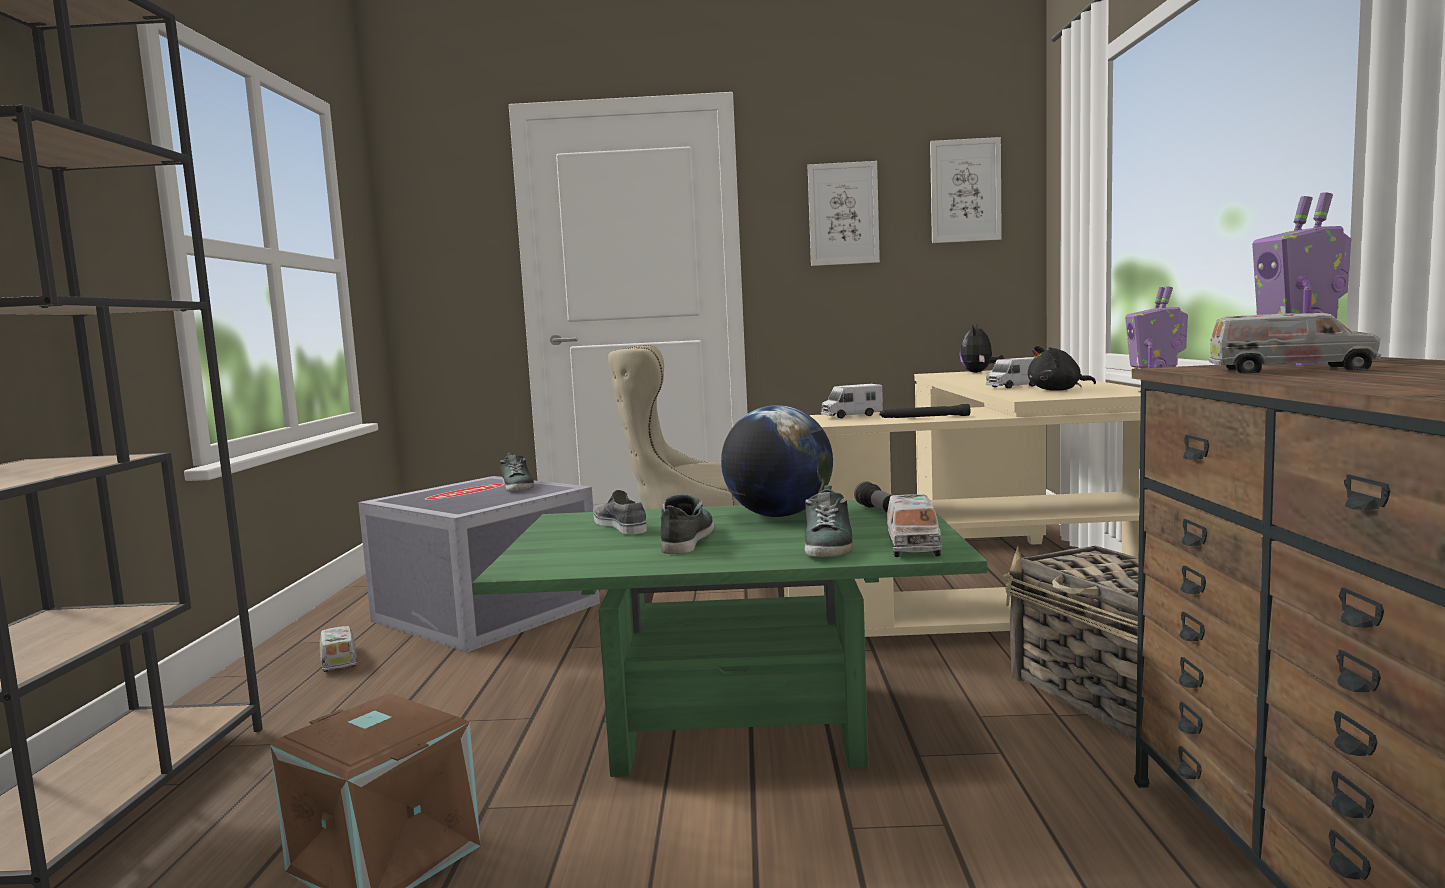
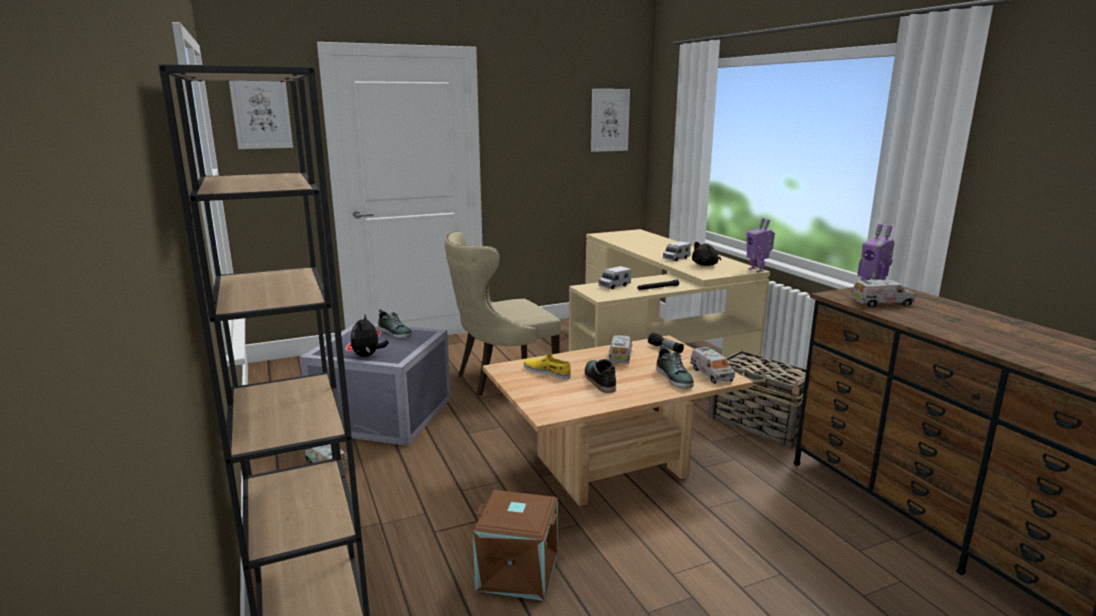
camera: 25 degrees left, 10 degrees up
(620, 525) = (547, 372): grey shoe -> yellow shoe
(738, 725) = (611, 466): green coffee table -> beige coffee table
(779, 516) = (620, 356): globe -> toy truck
(843, 214) = (542, 132): picture -> picture (261, 110)
(978, 372) = (624, 234): plush toy -> plush toy (368, 355)

